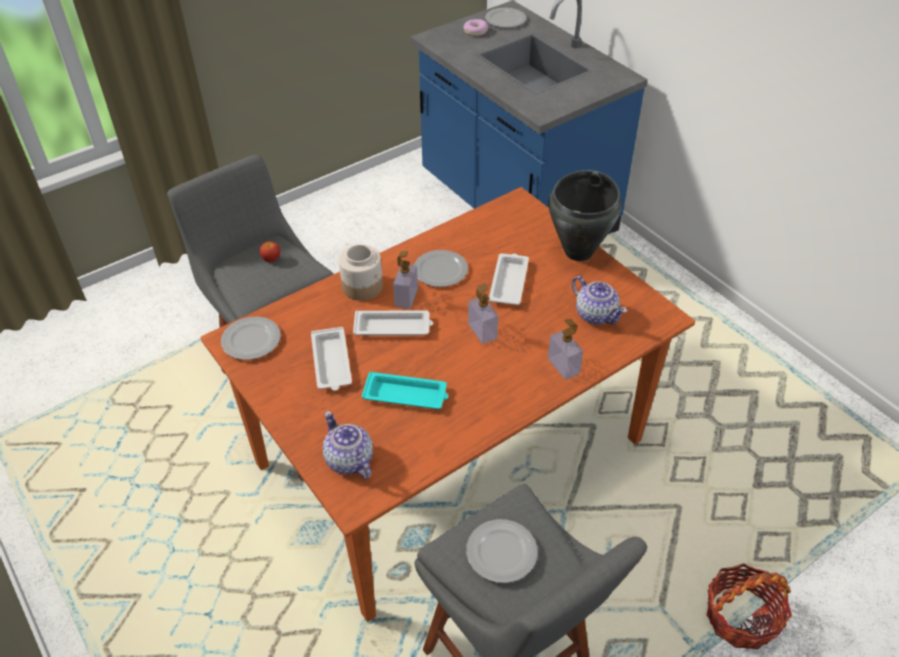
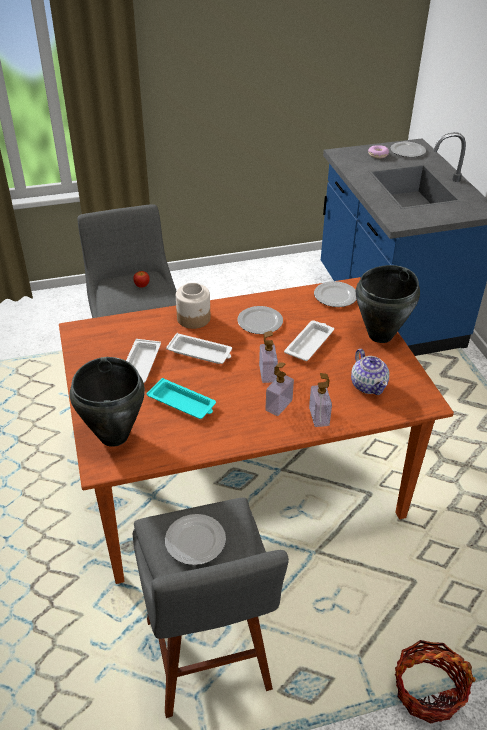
camera: 20 degrees right, 5 degrees down
(251, 341) = (92, 335): plate -> plate (335, 296)
(349, 460) = (113, 436): teapot -> black cooking pot
(406, 298) = (222, 334): soap dispenser -> soap dispenser (279, 405)

